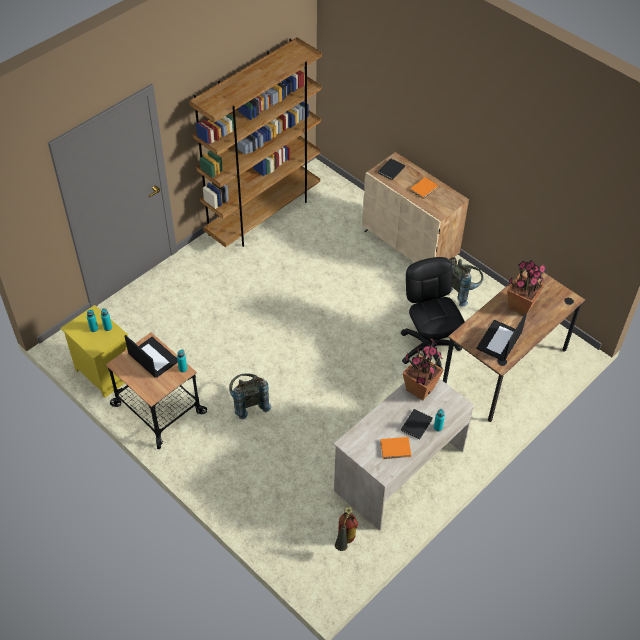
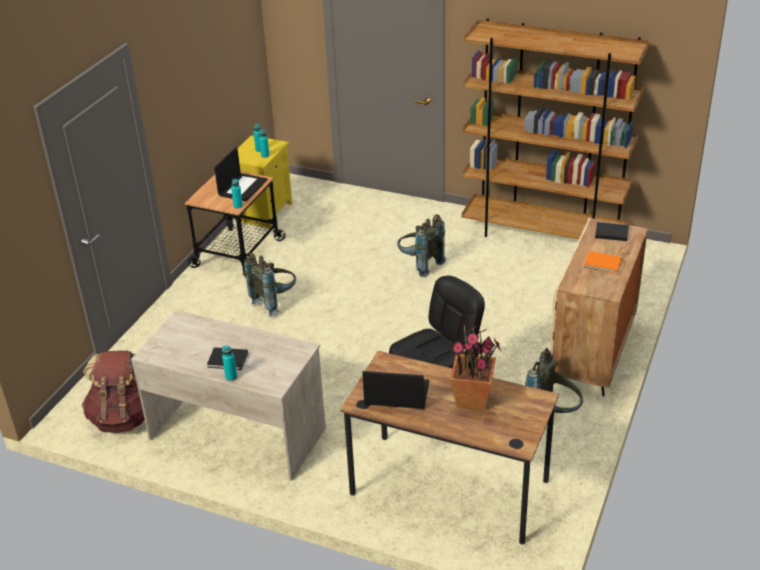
camera: 70 degrees right, 15 degrees down
(255, 297) = (419, 264): none -> grey backpack
(344, 543) = (123, 417): fire extinguisher -> brown backpack
(396, 449) = (186, 354): orange book -> none
(420, 389) = (283, 350): potted plant -> none

